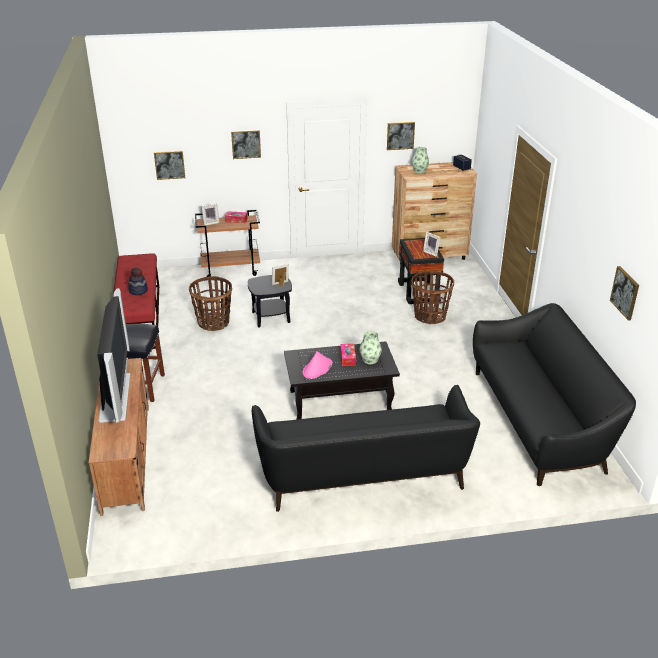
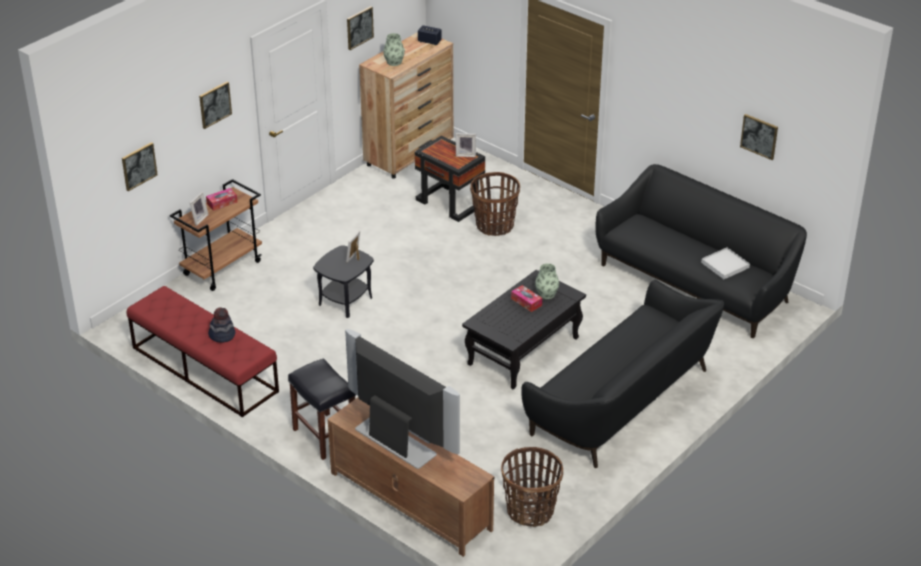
camera: 40 degrees left, 5 degrees up
(213, 323) = (295, 336): basket -> basket (530, 511)
(317, 369) = (514, 325): pink hat -> none
(547, 407) = (725, 265): none -> white tray

